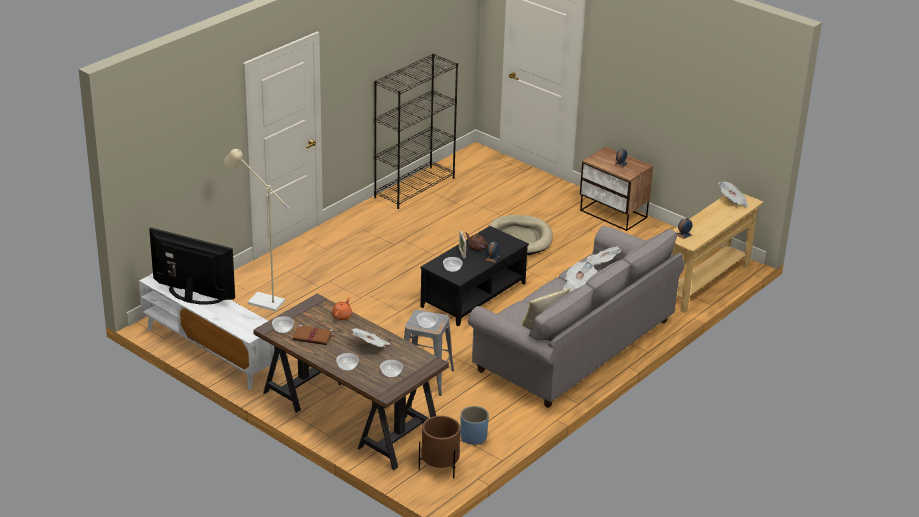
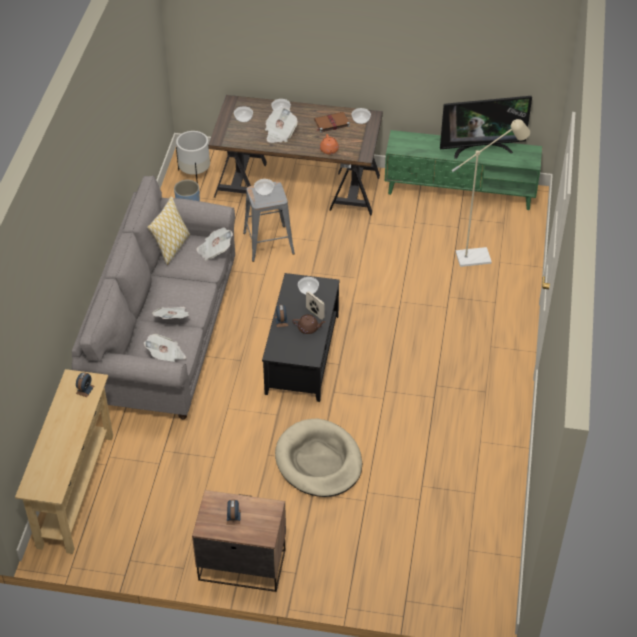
camera: 150 degrees right, 15 degrees up
(209, 351) = (460, 191): white tv stand -> green tv stand
(414, 187) = (500, 491): black bookcase -> none
(440, 467) = (195, 173): brown planter -> white planter
(733, 202) = (52, 476): newspaper -> newspaper (214, 250)

